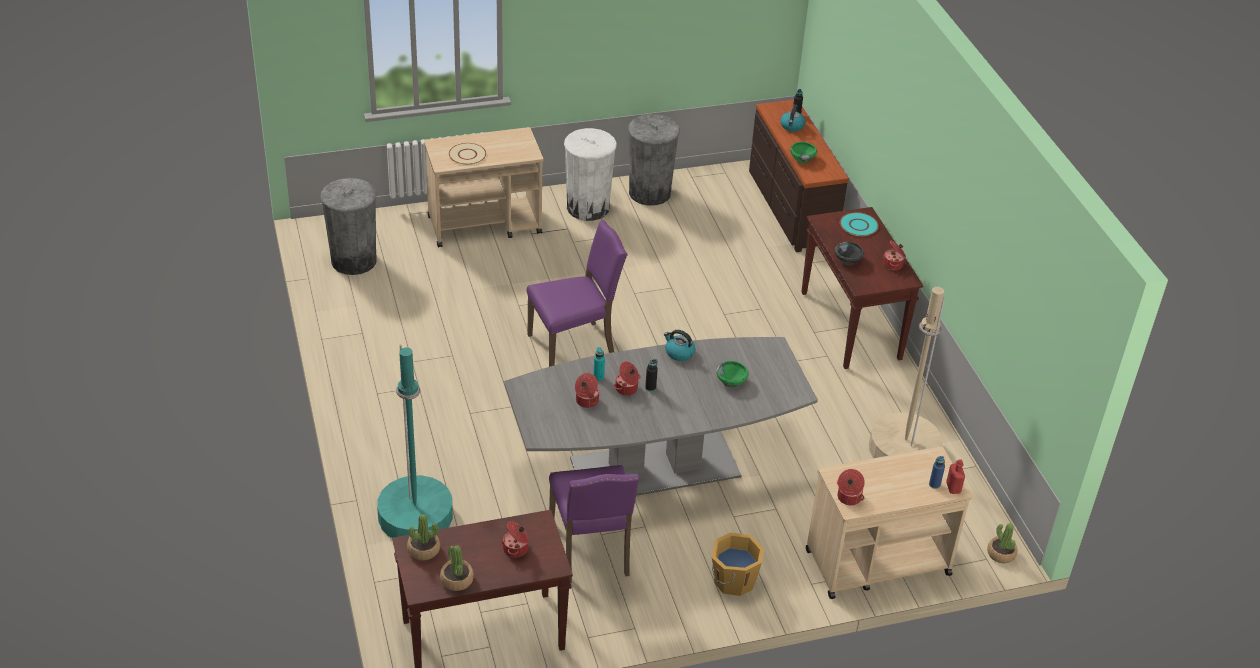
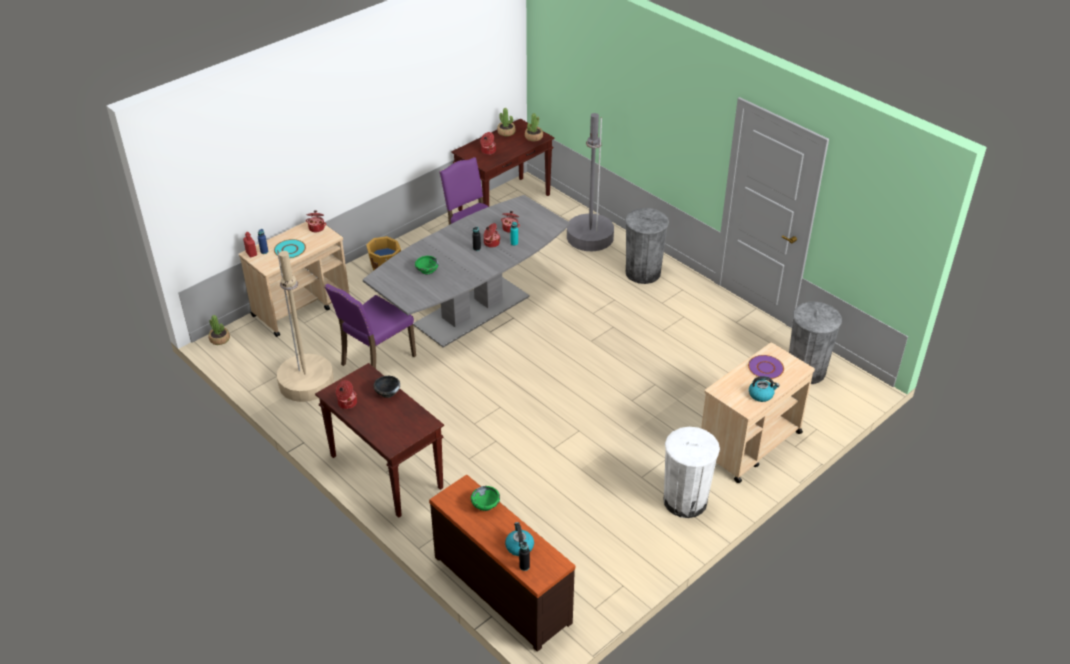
camera: 155 degrees right, 0 degrees up
(416, 516) = (589, 237): turquoise floor lamp -> grey floor lamp
(467, 155) = (765, 368): beige plate -> purple plate
(574, 346) = (588, 369): purple chair -> purple chair (376, 360)
(650, 193) = (646, 545): grey trash can -> grey trash can (643, 273)
(679, 353) = (474, 276): kettle -> kettle (761, 394)
(859, 225) = (393, 432): turquoise plate -> turquoise plate (290, 250)

